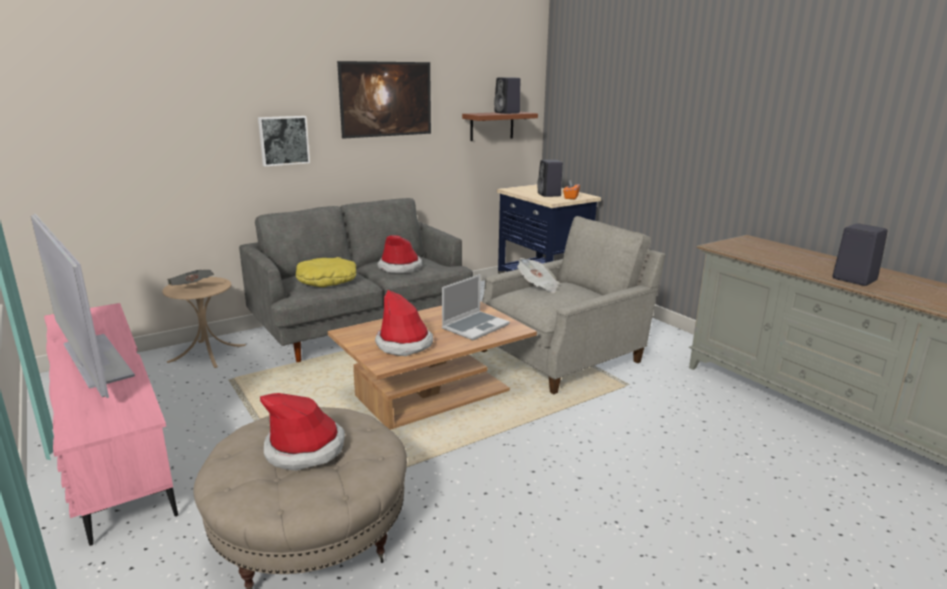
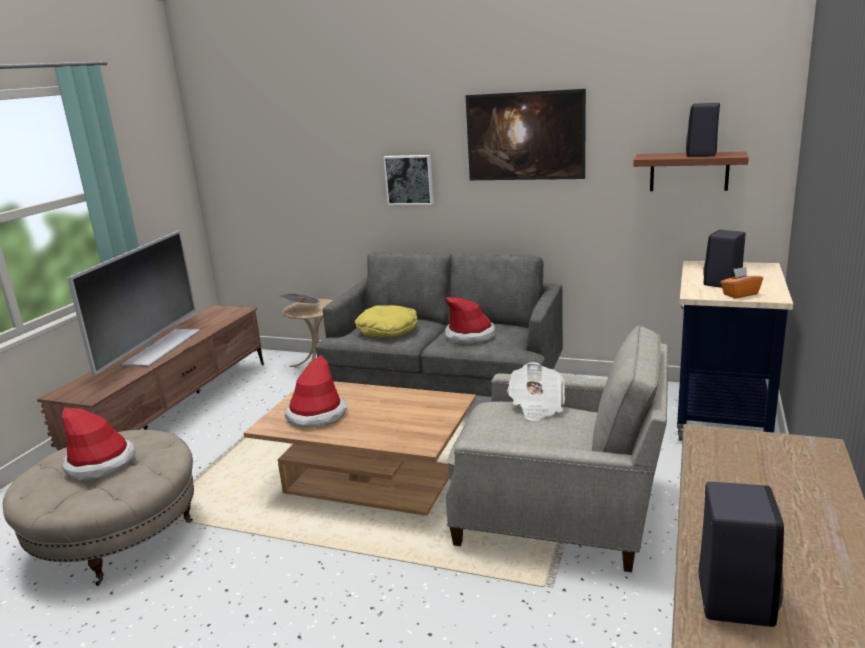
camera: 55 degrees right, 0 degrees up
(111, 440) = (175, 410): pink tv stand -> brown tv stand
(475, 326) = (401, 425): laptop -> none

